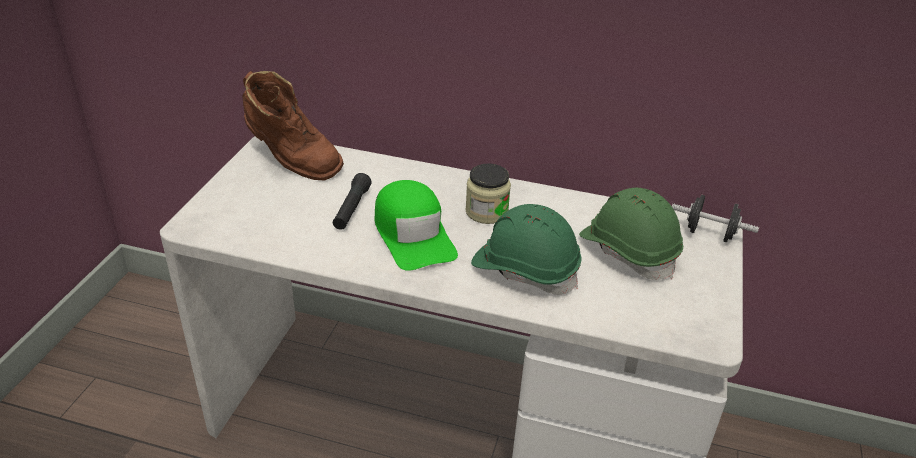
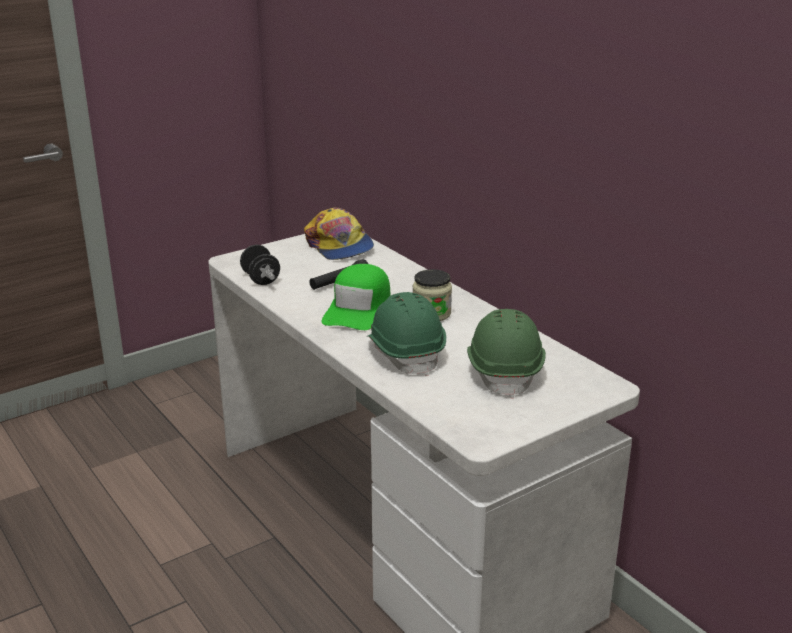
camera: 40 degrees right, 10 degrees down
(291, 162) = (339, 246): brown boot -> cap
(709, 234) = (596, 386): black dumbbell -> black dumbbell (261, 279)

